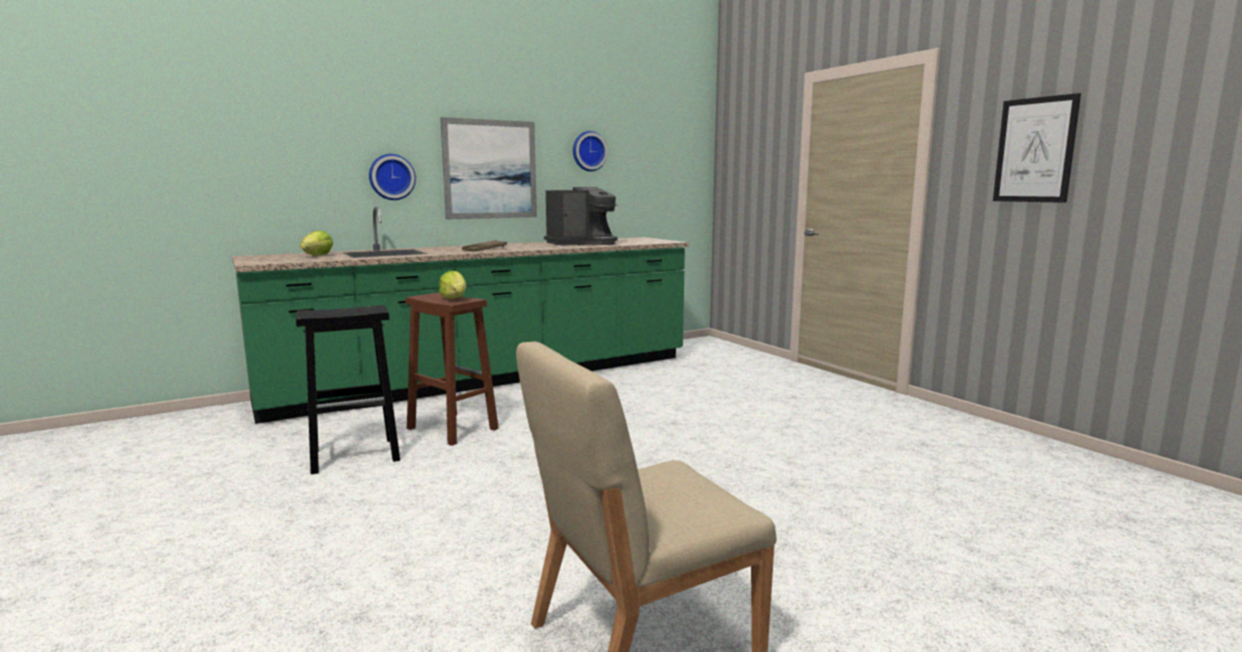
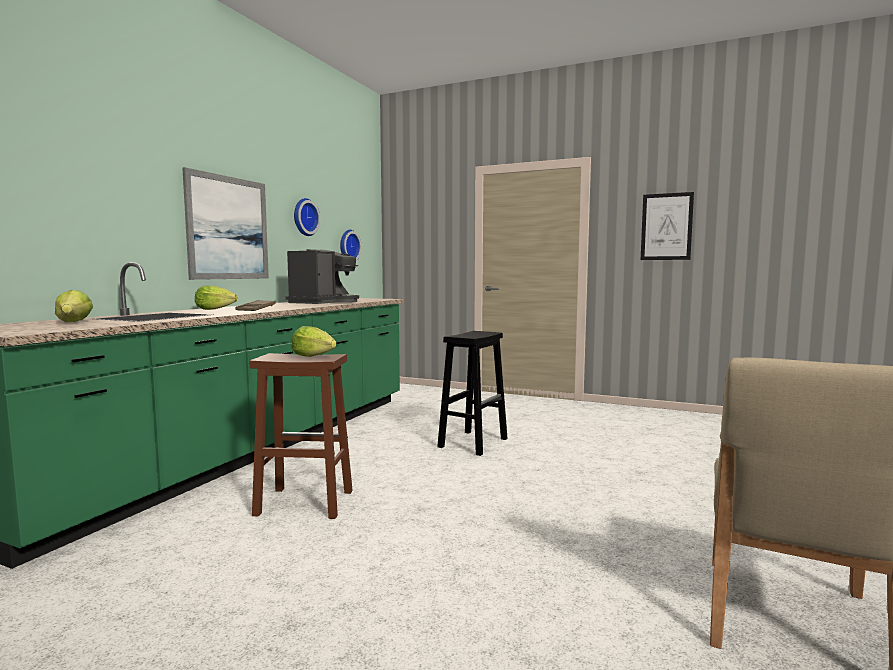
camera: 35 degrees left, 5 degrees down
(356, 455) = (243, 560): black stool -> black stool (473, 442)
(391, 177) = (133, 229): wall clock -> wall clock (348, 246)
(455, 248) = (214, 309): none -> lettuce

